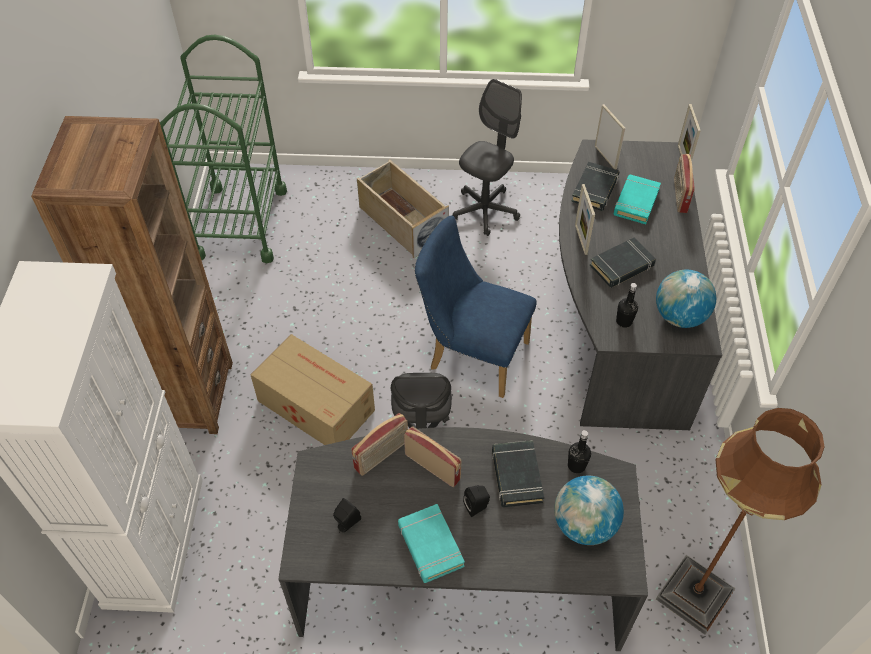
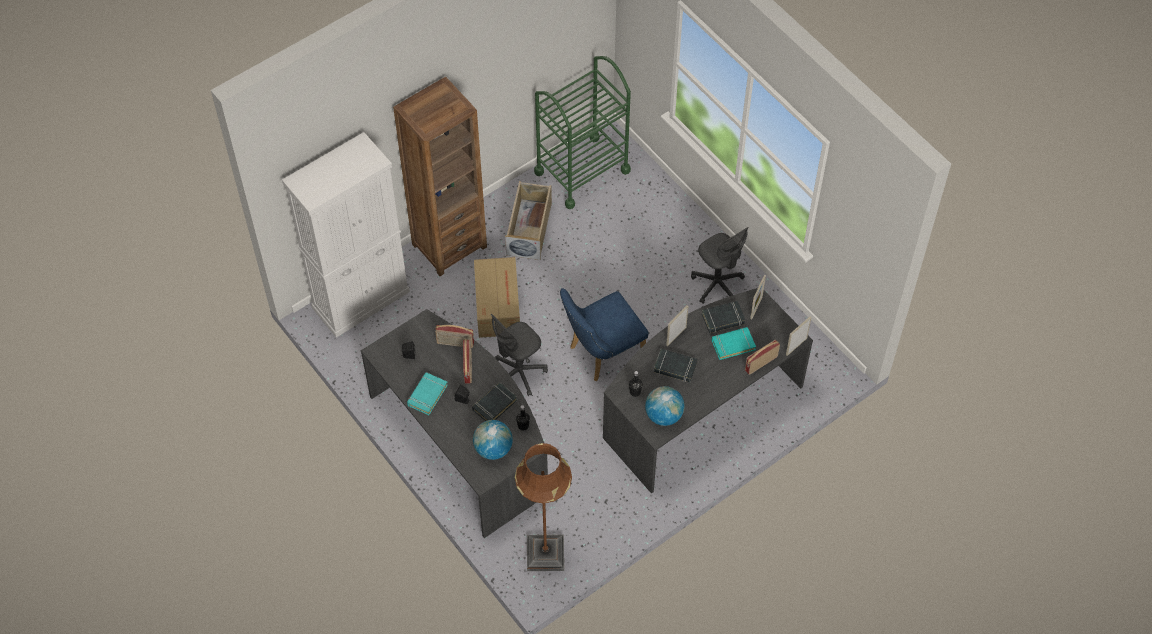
camera: 50 degrees right, 5 degrees up
(402, 221) = (665, 248): beige storage box -> beige storage box (529, 228)
(472, 354) = (601, 353): blue chair -> blue chair turned 105 degrees counterclockwise
(485, 211) = (717, 285): grey office chair -> grey office chair turned 60 degrees clockwise

